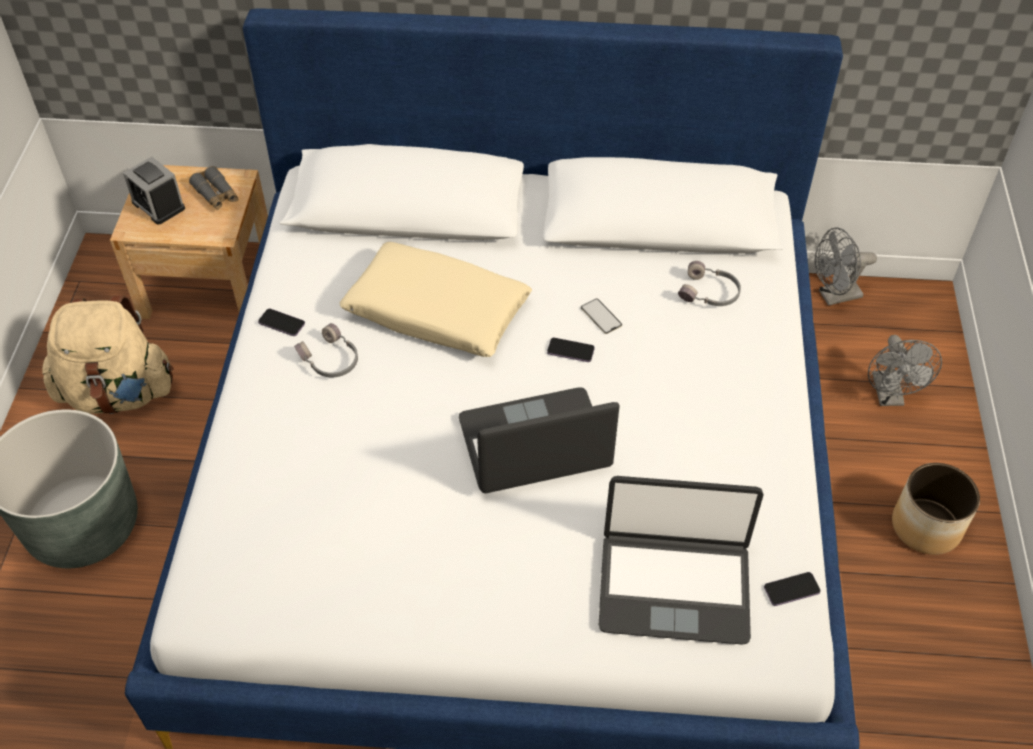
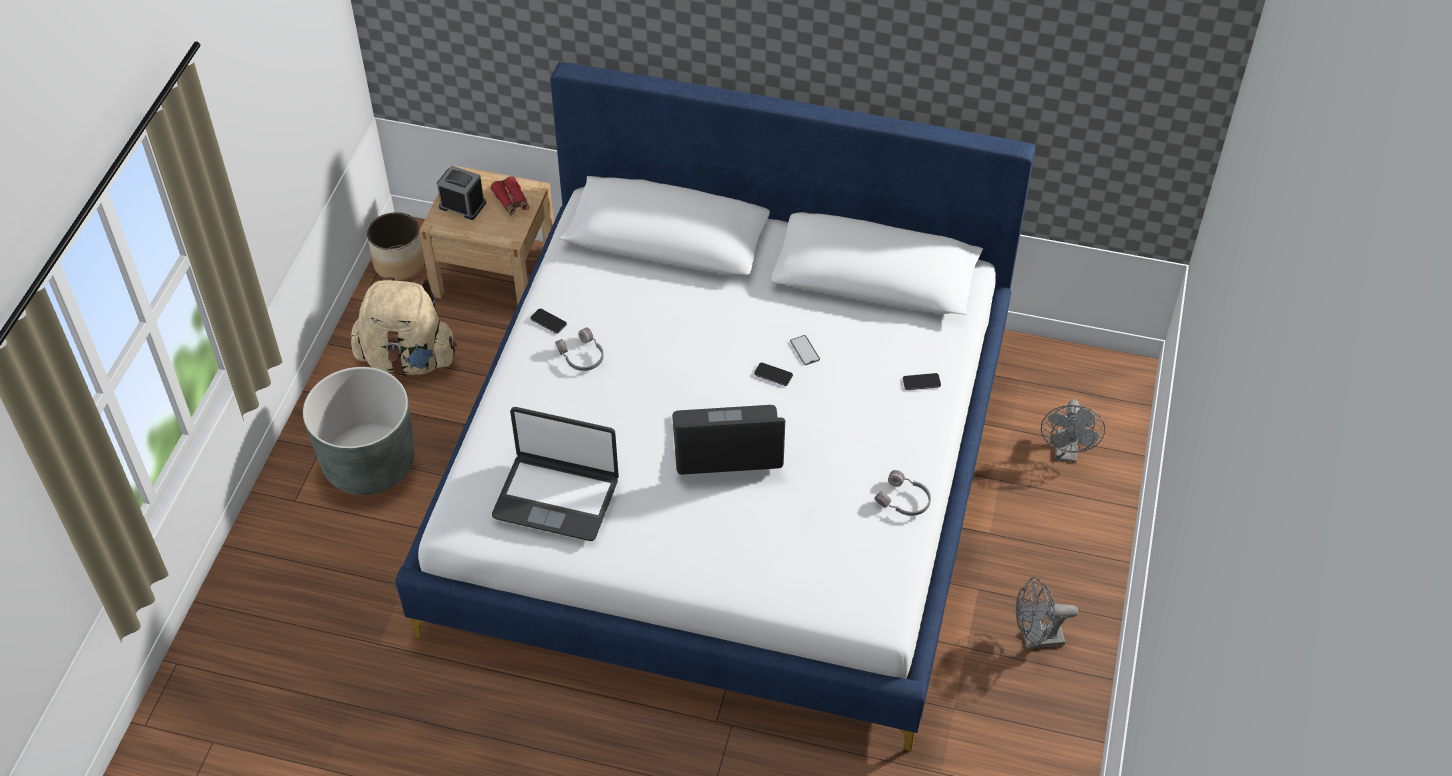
camera: 10 degrees right, 0 degrees up
(158, 205) = (462, 205): alarm clock -> alarm clock turned 150 degrees clockwise
(216, 194) = (511, 201): grey binoculars -> red binoculars
(437, 312) = (673, 329): beige pillow -> none
(674, 587) = (807, 562): laptop -> laptop (556, 497)
(709, 293) = (899, 343): grey headphones -> grey headphones (904, 501)
(791, 590) = (895, 577): phone -> phone (921, 382)
(834, 296) = (1045, 358): grey fan -> grey fan (1036, 639)
(926, 526) = (1062, 564): planter -> planter (400, 263)

